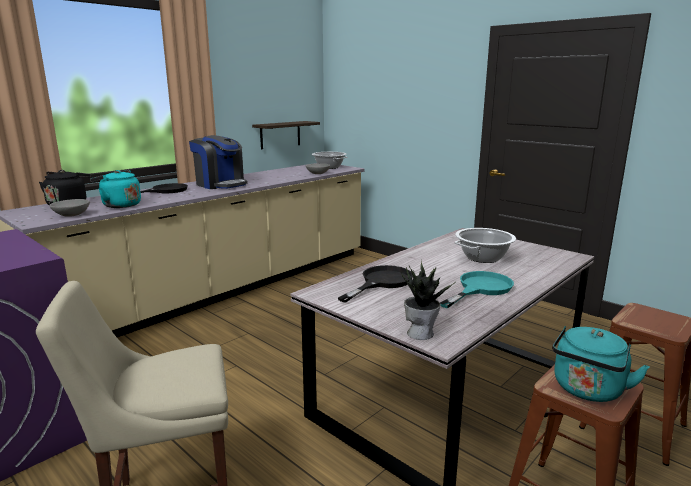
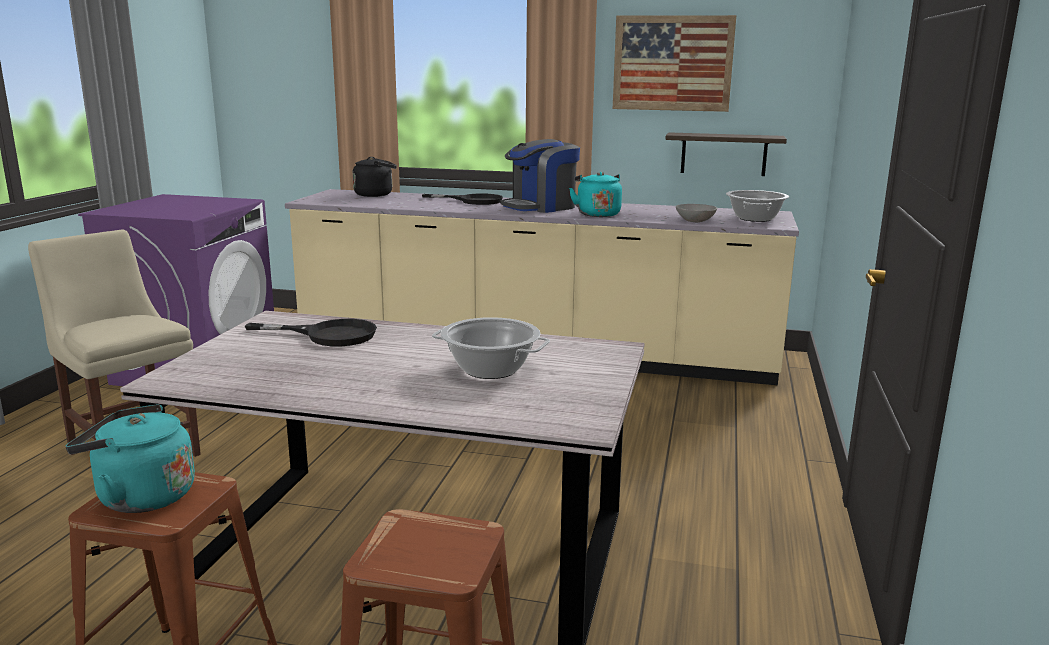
camera: 60 degrees right, 0 degrees up
(72, 215) = (341, 202): grey bowl -> none
(119, 205) = (392, 203): turquoise kettle -> turquoise kettle (597, 214)
(220, 184) = (541, 207): coffee machine -> coffee machine turned 45 degrees clockwise
(249, 80) = (672, 63): none -> picture
(421, 333) = (183, 369): potted plant -> none
(480, 288) = (348, 380): turquoise frying pan -> none

